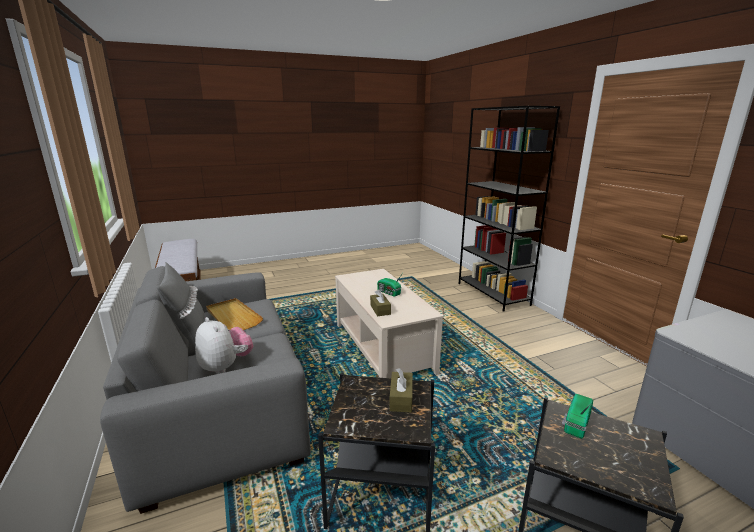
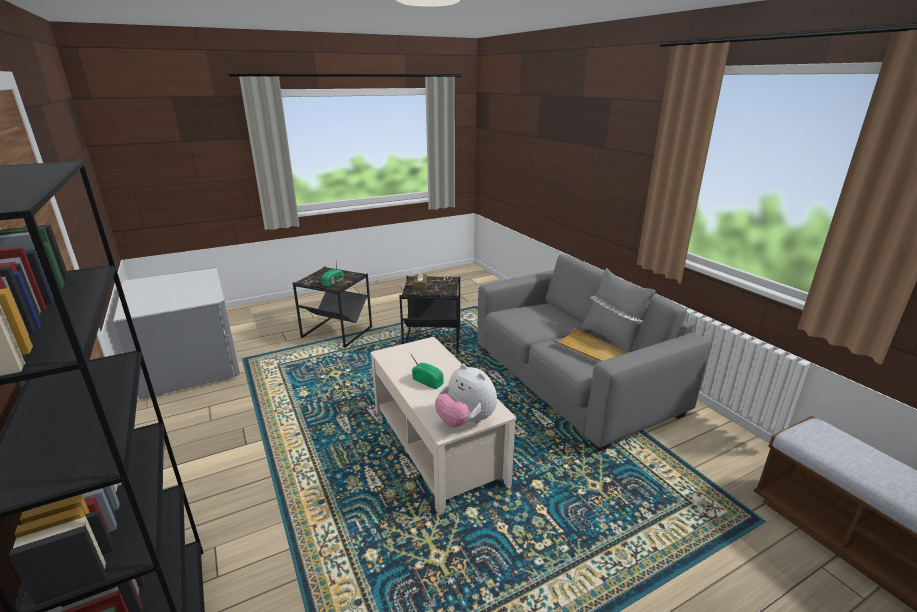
camera: 175 degrees right, 5 degrees up
(226, 366) = (547, 318): plush toy -> plush toy (466, 421)
(380, 310) = (437, 355): brown tissue box -> none

